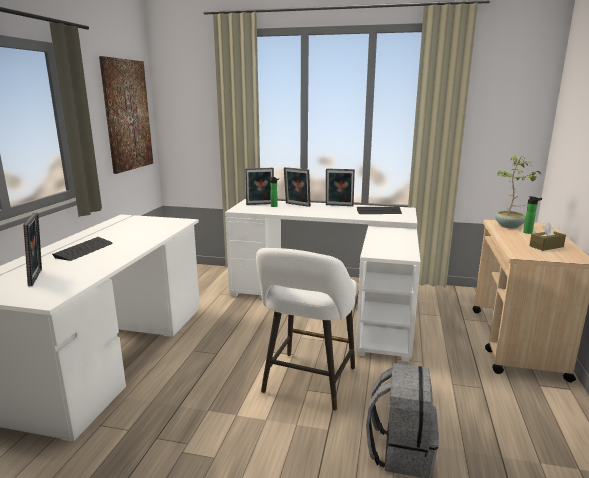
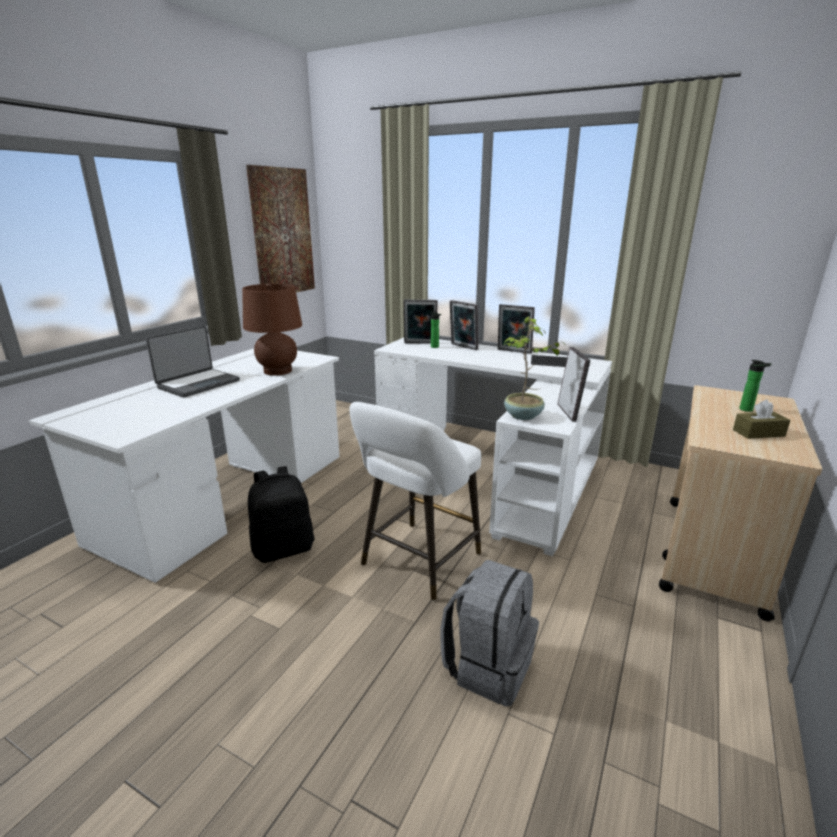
camera: 15 degrees right, 5 degrees up
(38, 277) = (134, 410): picture frame -> picture frame (569, 412)
(84, 250) = (198, 384): keyboard -> laptop
(152, 234) = (278, 371): none -> brown table lamp
(185, 391) = (284, 548): none -> black backpack
(509, 226) = (725, 398): potted plant -> potted plant (523, 416)

